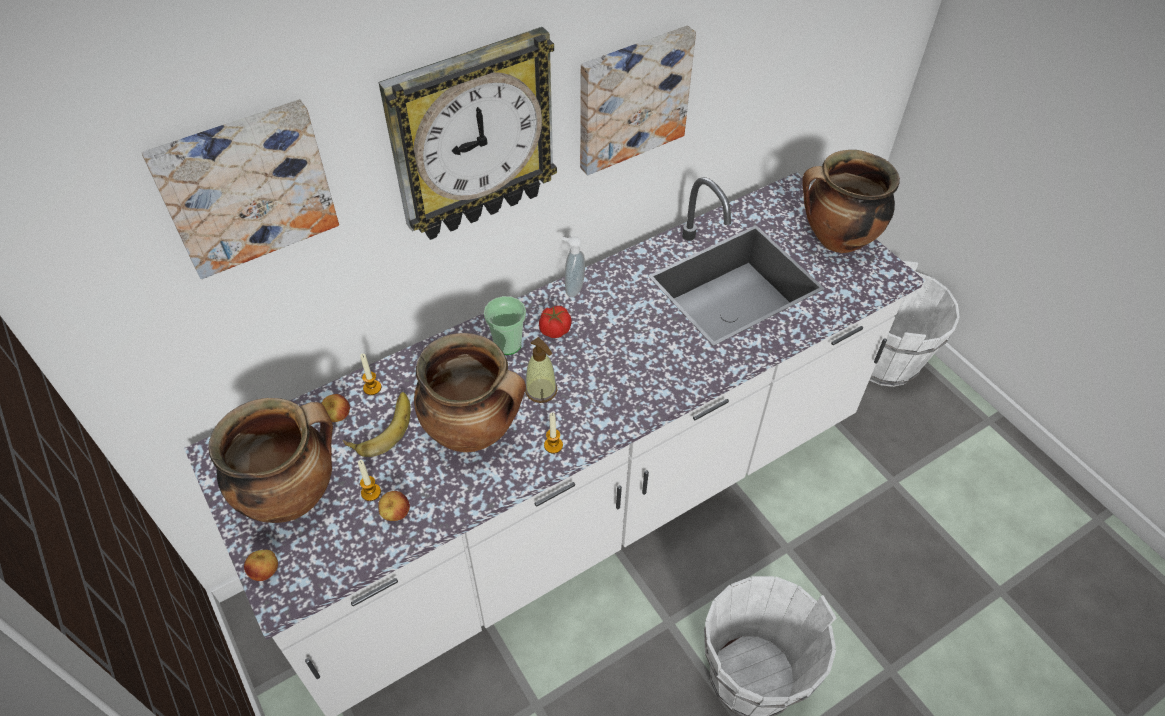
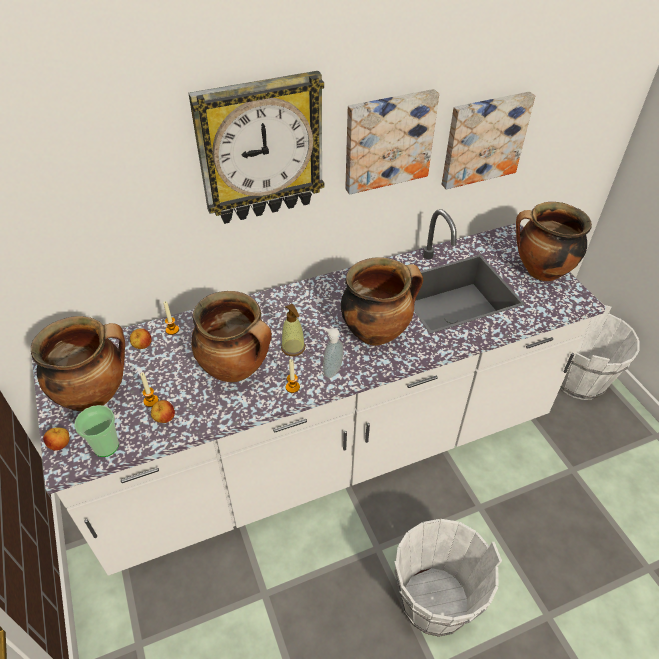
camera: 10 degrees right, 5 degrees down
(245, 186) = (84, 157): picture -> picture (483, 139)
(381, 426) = (171, 357): banana -> none
(507, 344) = (276, 313): cup -> cup (106, 446)
(554, 330) = (313, 308): tomato -> none
(573, 288) = (333, 281): soap dispenser -> soap dispenser (331, 370)
(644, 353) = (376, 332): none -> cooking pot

